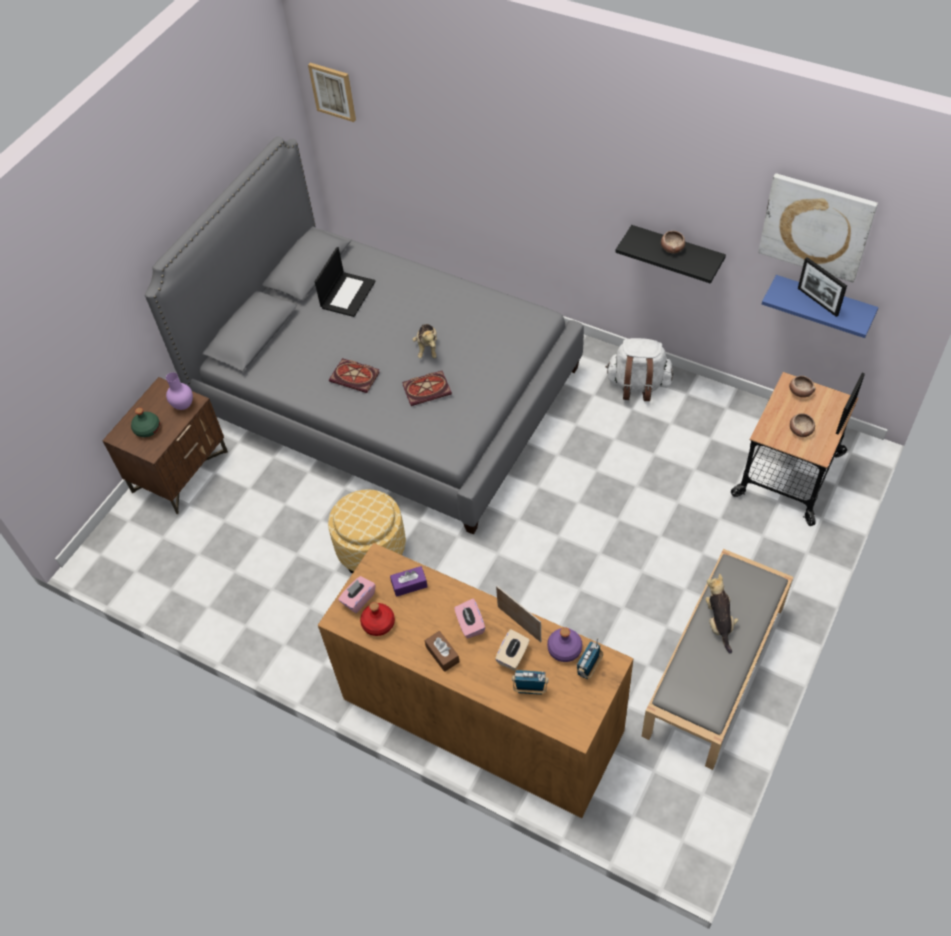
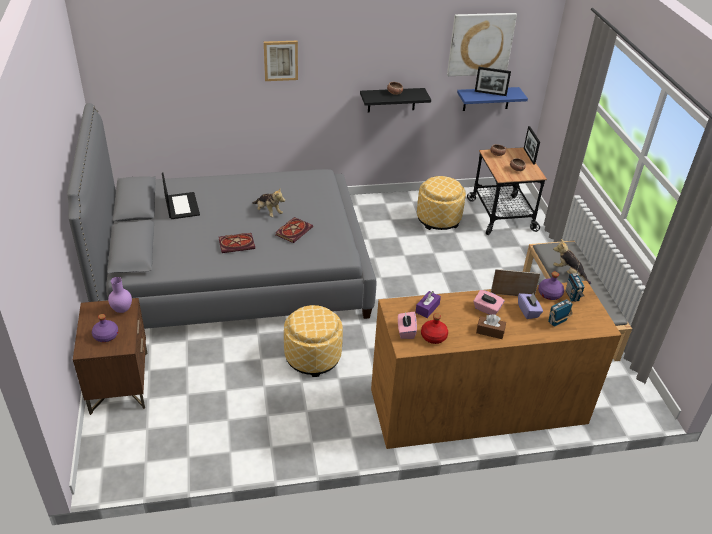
camera: 45 degrees left, 15 degrees down
(147, 429) = (105, 336): green bottle -> purple bottle
(333, 91) = (113, 65): picture -> picture (280, 60)
(513, 656) = (528, 311): beige tissue box -> purple tissue box
(638, 385) = (382, 207): white backpack -> none
(693, 438) = (438, 219): none -> ottoman

